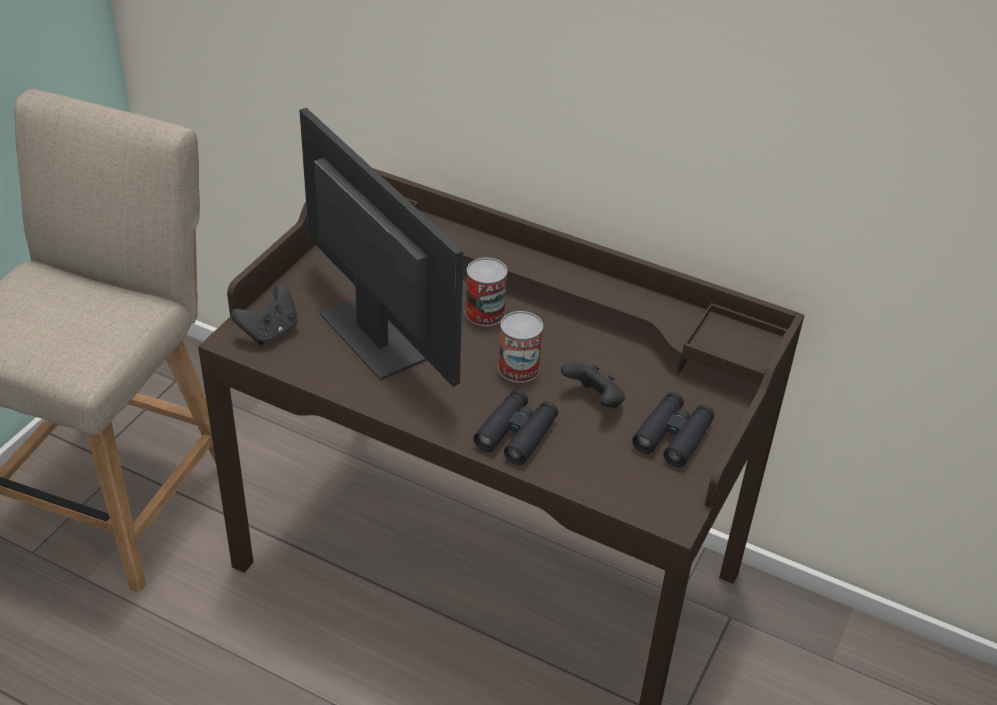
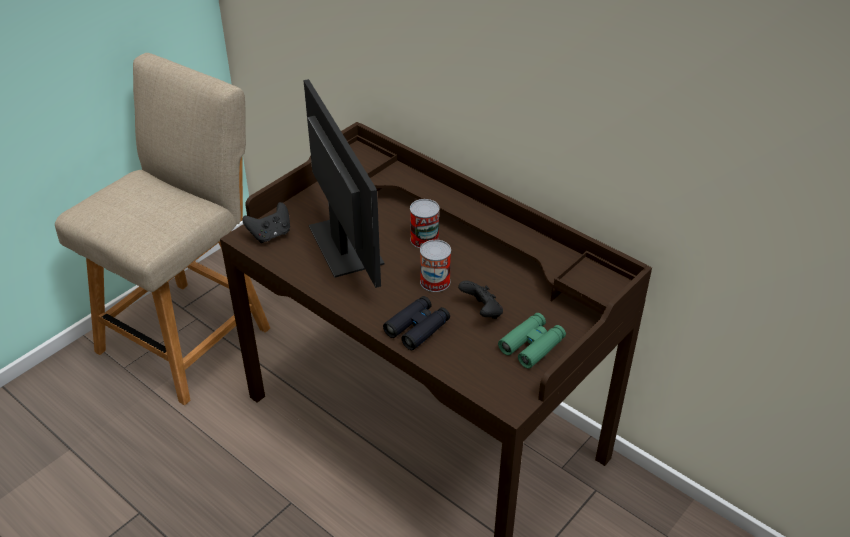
camera: 15 degrees right, 0 degrees up
(673, 436) = (532, 345): black binoculars -> green binoculars

